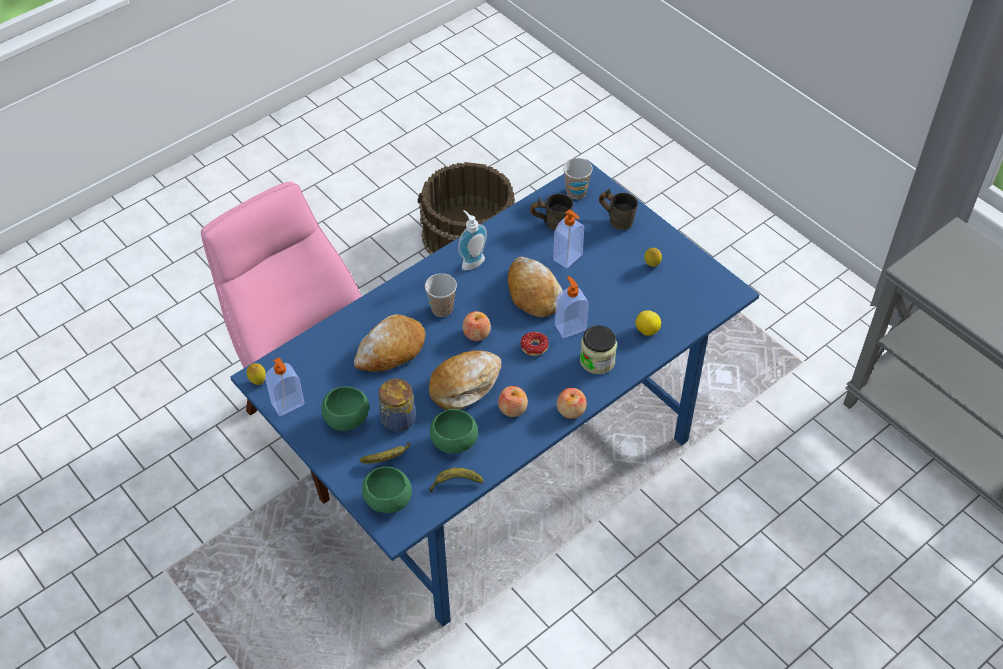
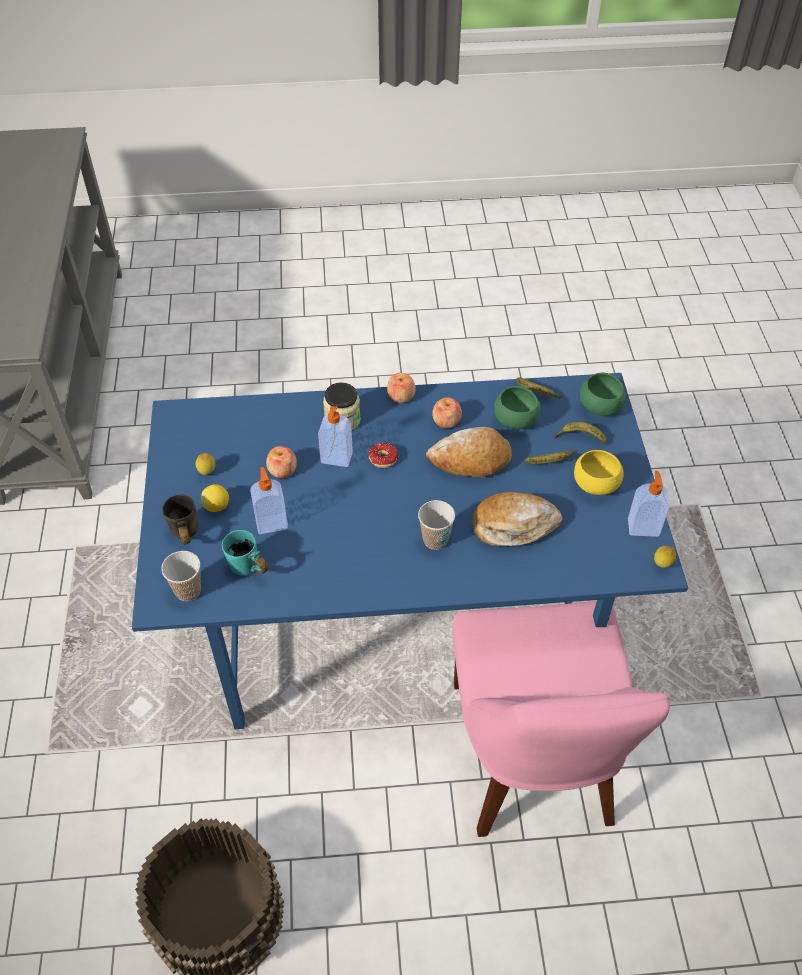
camera: 145 degrees left, 0 degrees up
(347, 420) = (595, 485): green bowl -> yellow bowl
(397, 420) = (551, 462): jar -> banana
(471, 261) = (365, 574): soap dispenser -> none
(476, 333) = (423, 498): apple -> apple (282, 470)
(533, 293) = (337, 507): bread -> none
(552, 222) = (246, 571): grey mug -> turquoise mug
(646, 330) = (277, 421): lemon -> lemon (217, 506)

